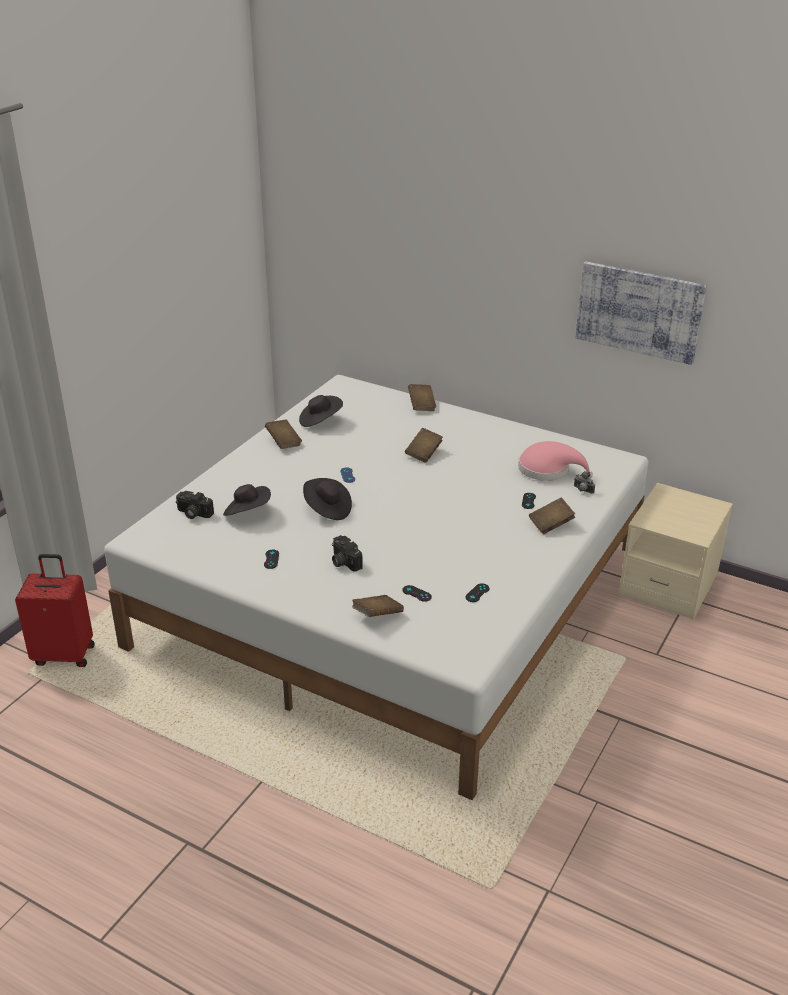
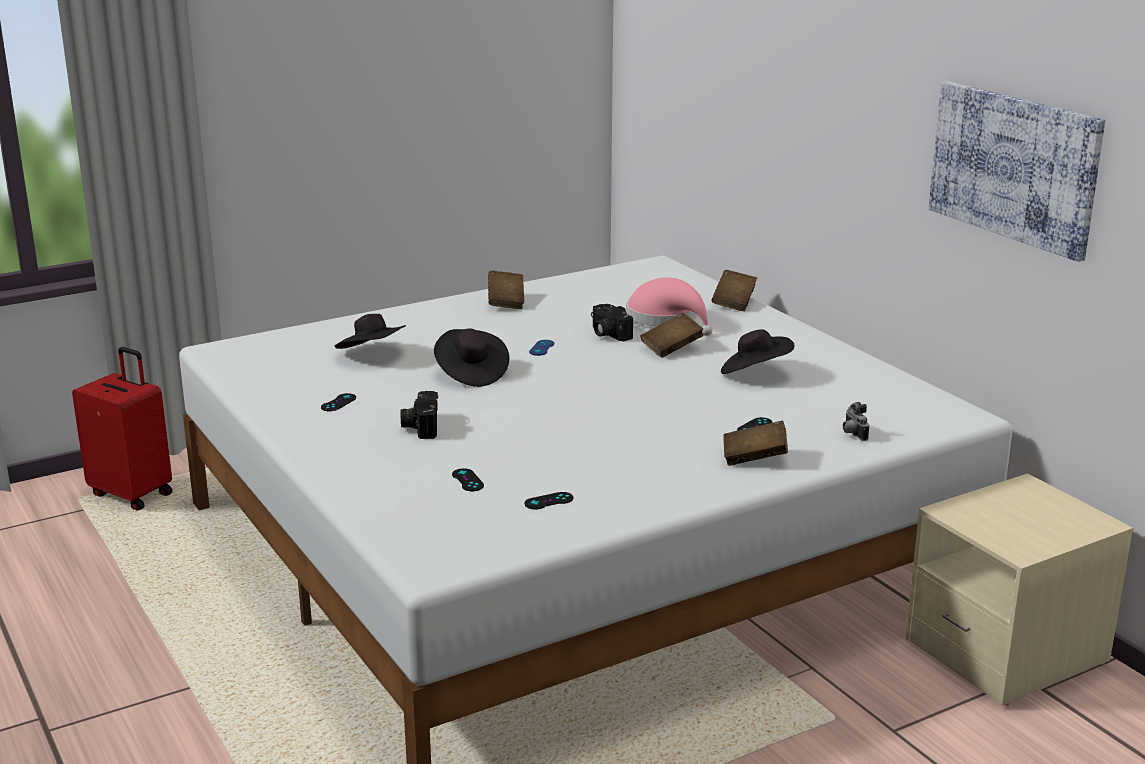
camera: 30 degrees right, 10 degrees down
(193, 513) = (310, 342): camera -> camera (607, 334)
(320, 421) = (578, 292): black hat -> black hat (755, 373)
(377, 615) = (388, 488): brown book -> none
(548, 470) = (829, 402): pink hat -> pink hat (666, 319)

